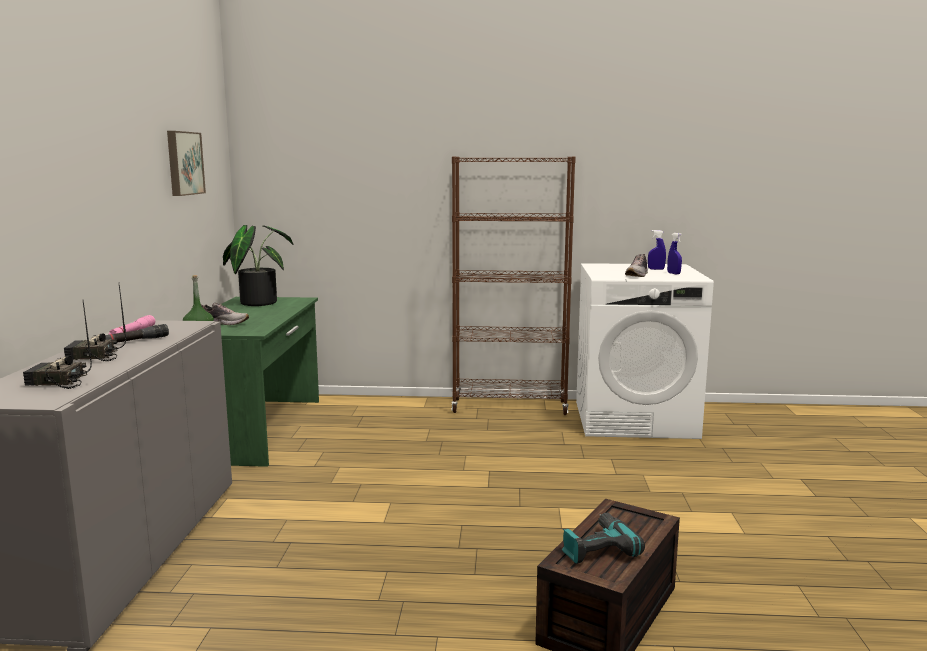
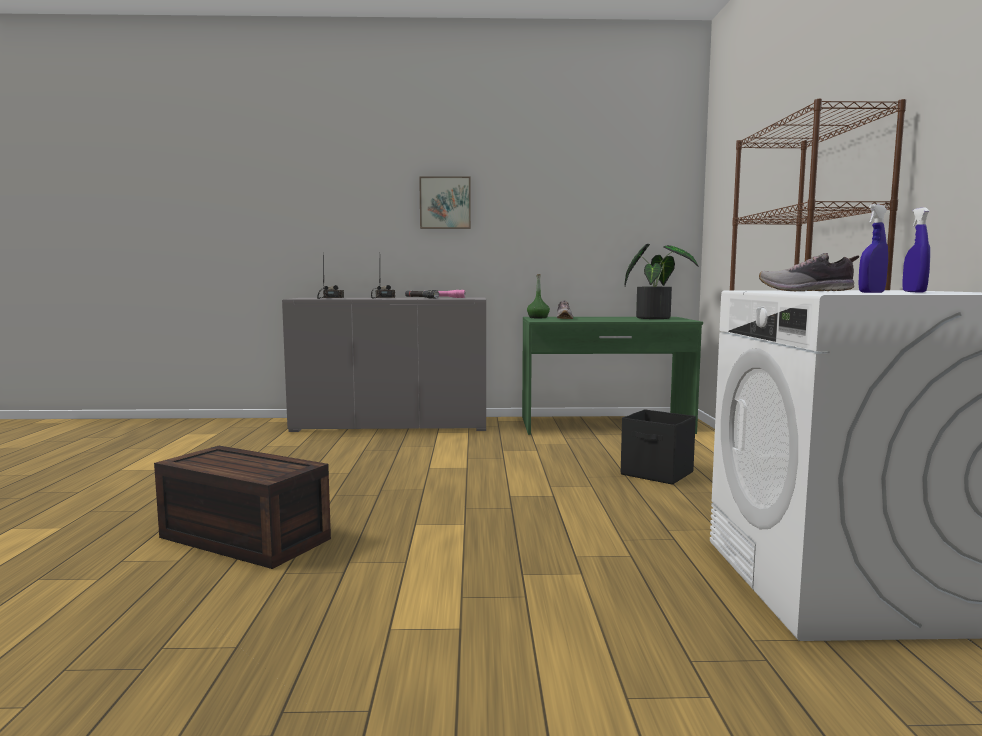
camera: 85 degrees right, 5 degrees down
(183, 163) = (598, 191): picture -> picture (445, 203)
(438, 430) = (657, 473): none -> black storage box
(596, 547) = (230, 458): power drill -> none

